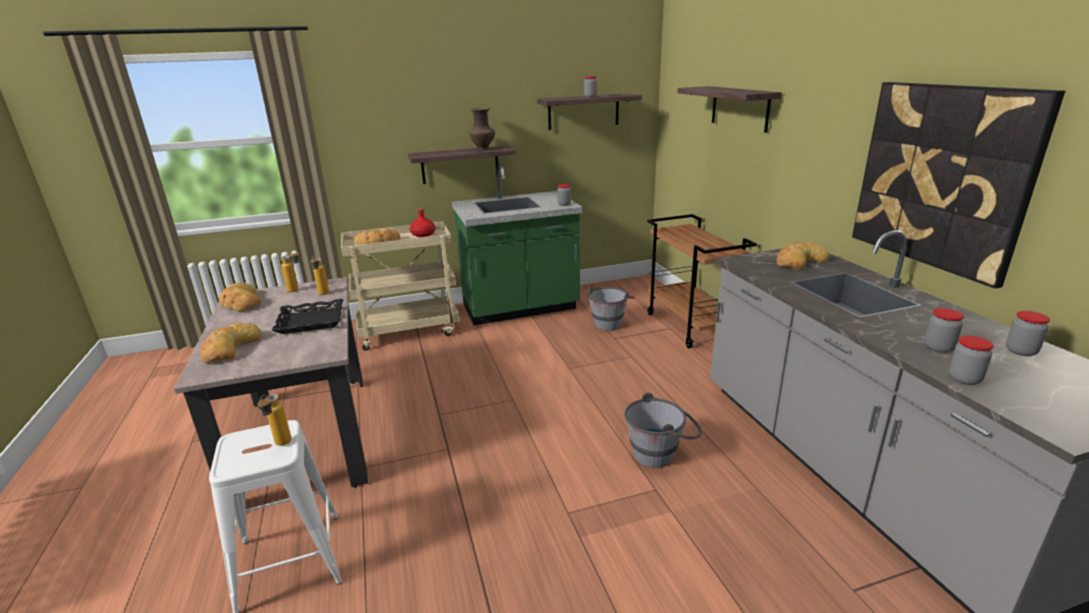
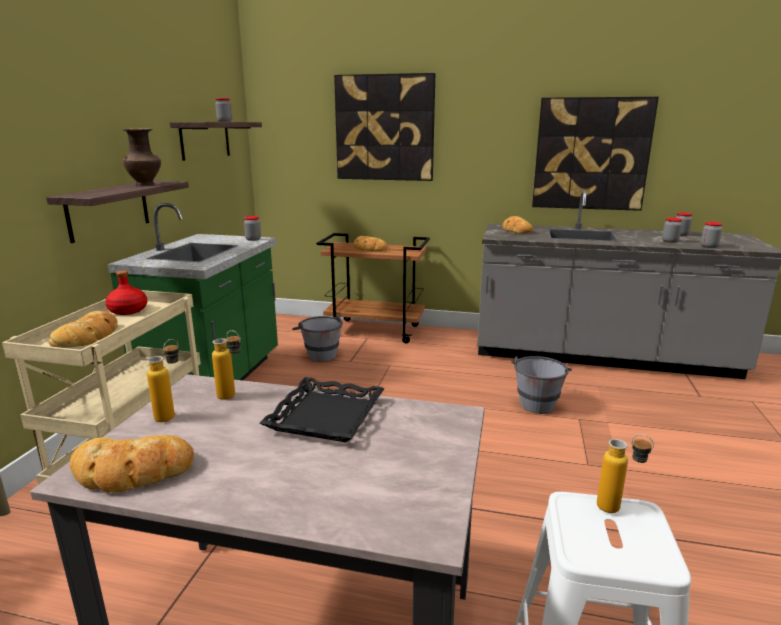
camera: 60 degrees left, 5 degrees down
(229, 348) = (345, 495): bread -> bread (369, 248)
(739, 108) = (384, 128): shelf -> picture

